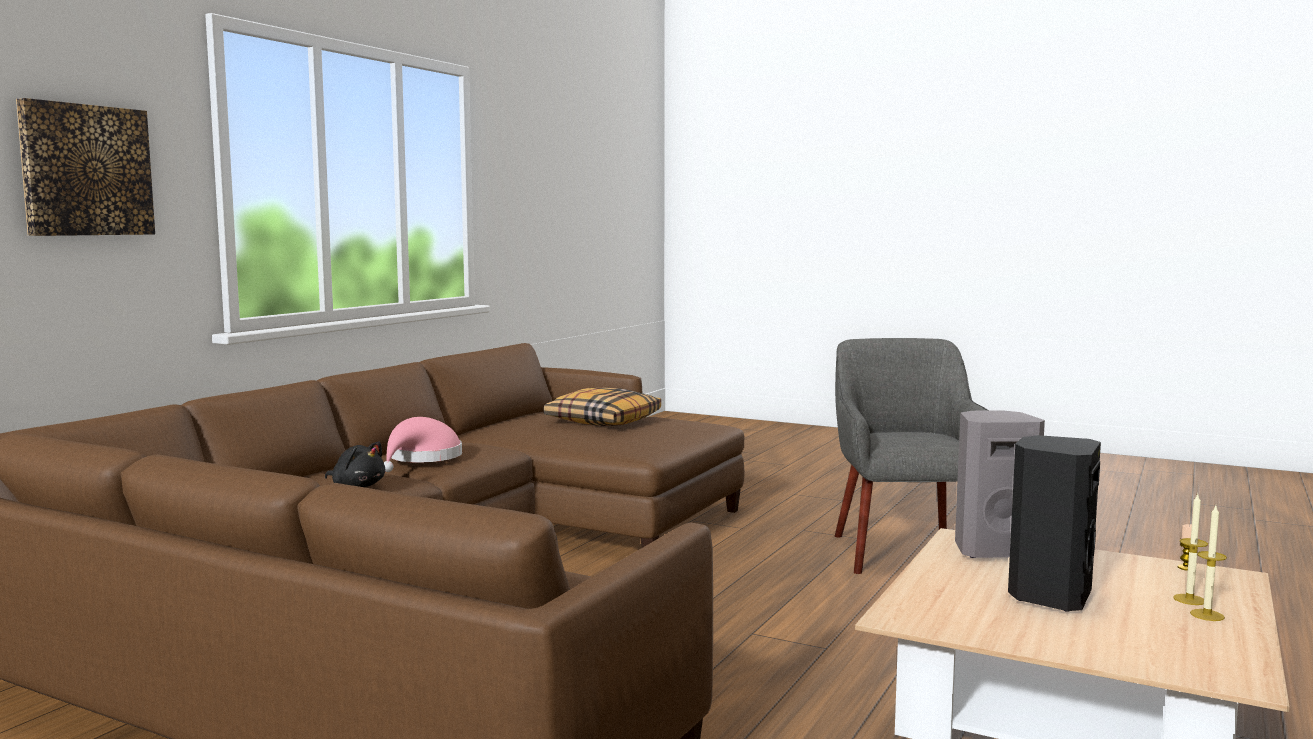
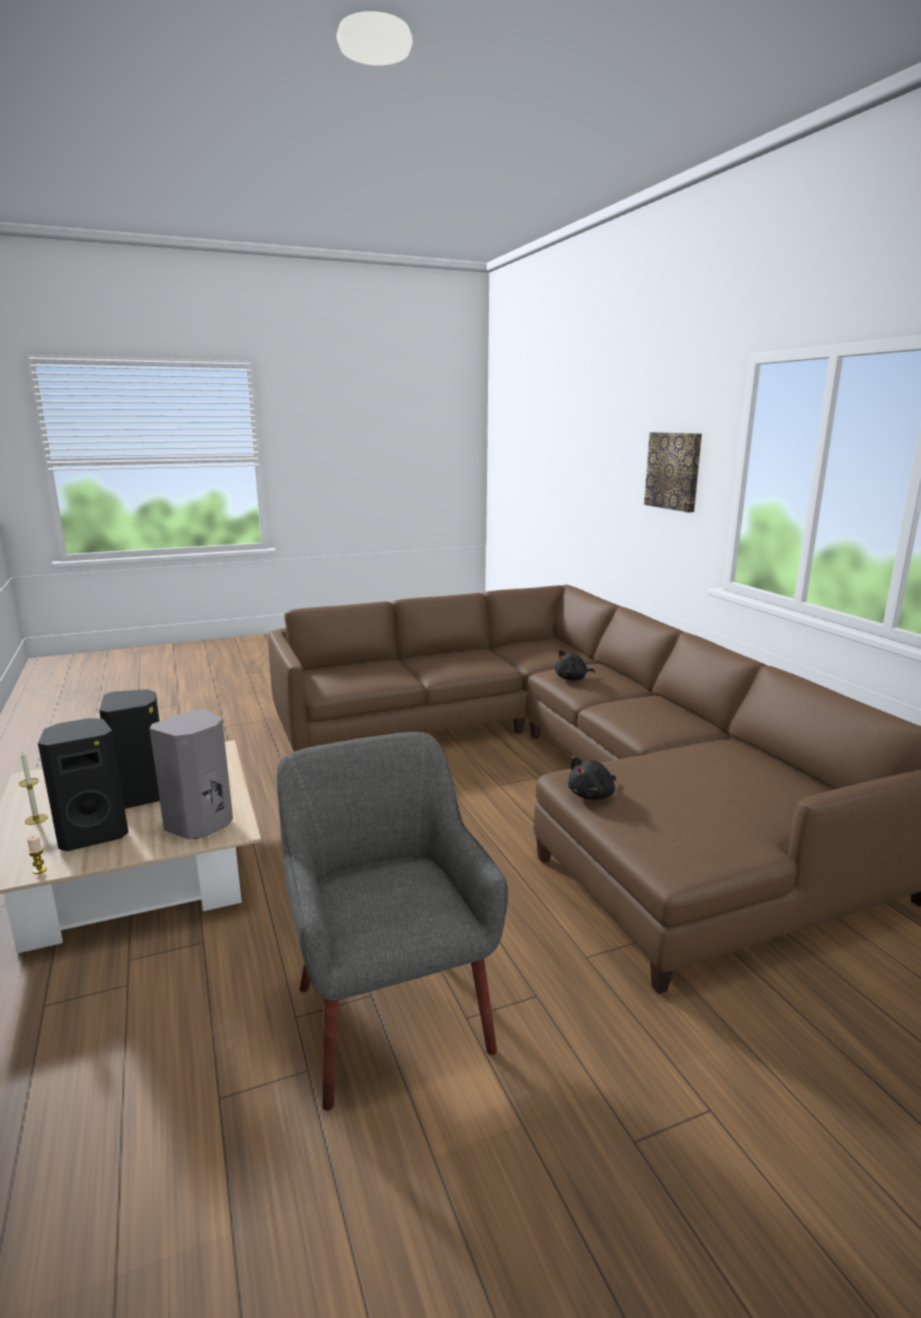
camera: 130 degrees right, 10 degrees up
(422, 459) = (628, 702): pink hat -> none
(603, 421) = (727, 799): pillow -> none
(662, 445) = (592, 795): none -> black plush toy
(905, 552) = (389, 1016): grey armchair -> grey armchair turned 150 degrees counterclockwise
(1123, 578) = (93, 834): none -> black speaker
(1189, 599) = (45, 830): candle -> none

